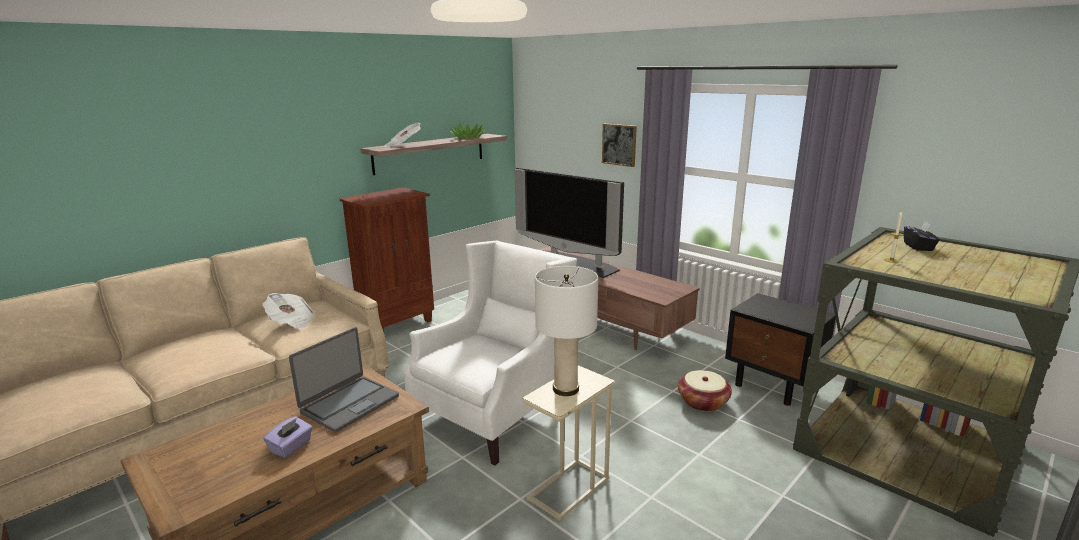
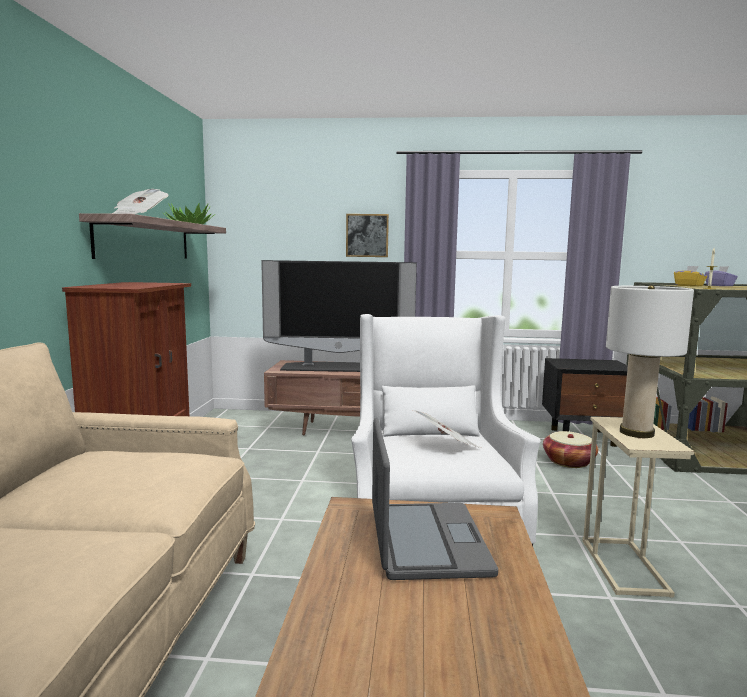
camera: 40 degrees left, 10 degrees down
(291, 322) = (119, 478): newspaper -> newspaper (446, 446)
(291, 447) = (487, 625): purple tissue box -> purple tissue box (720, 285)
(918, 247) = (689, 286): black tissue box -> yellow tissue box

